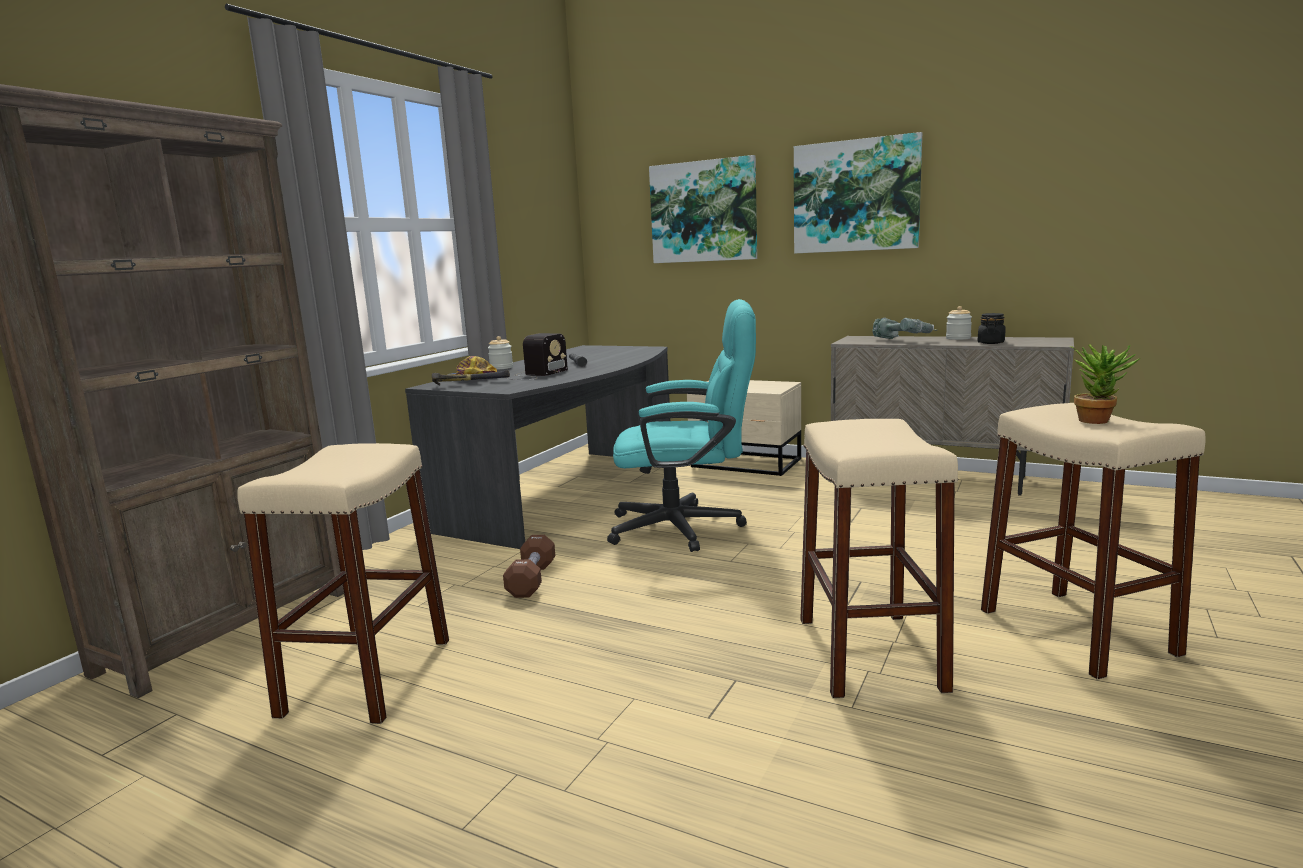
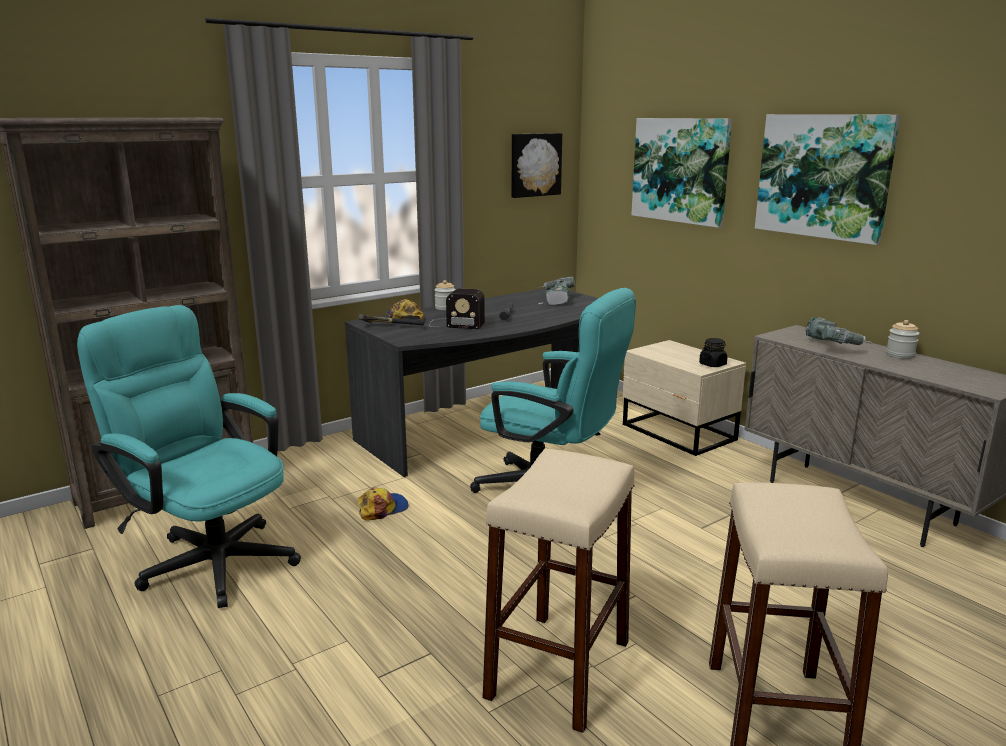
camera: 25 degrees right, 5 degrees up
(368, 676) = (209, 558): beige stool -> turquoise office chair
(531, 580) = (382, 508): brown dumbbell -> cap
(535, 374) = (454, 324): radio -> radio turned 45 degrees clockwise
(547, 220) = (535, 165): none -> picture
(603, 351) = (555, 301): none -> power drill
(991, 343) = (919, 371): black jar -> black jar (712, 364)
(1098, 420) = (804, 520): potted plant -> none

